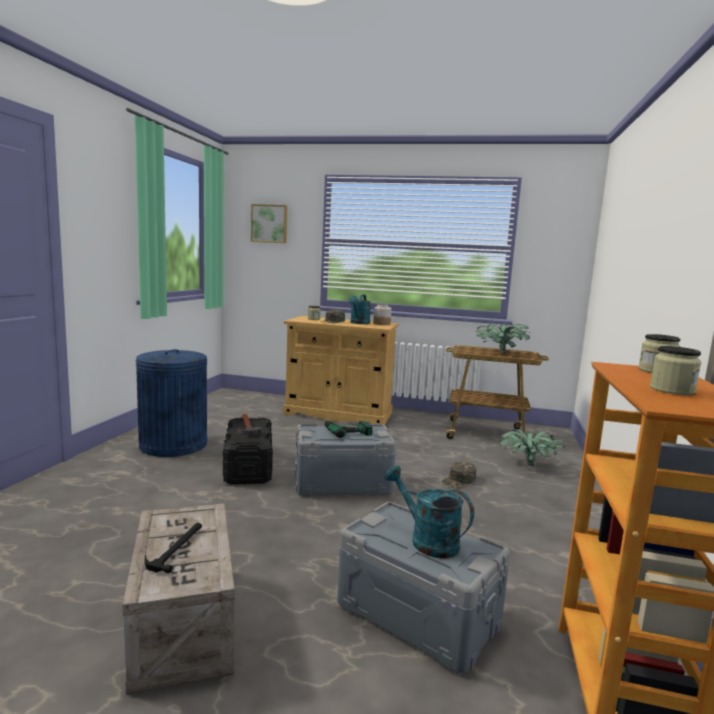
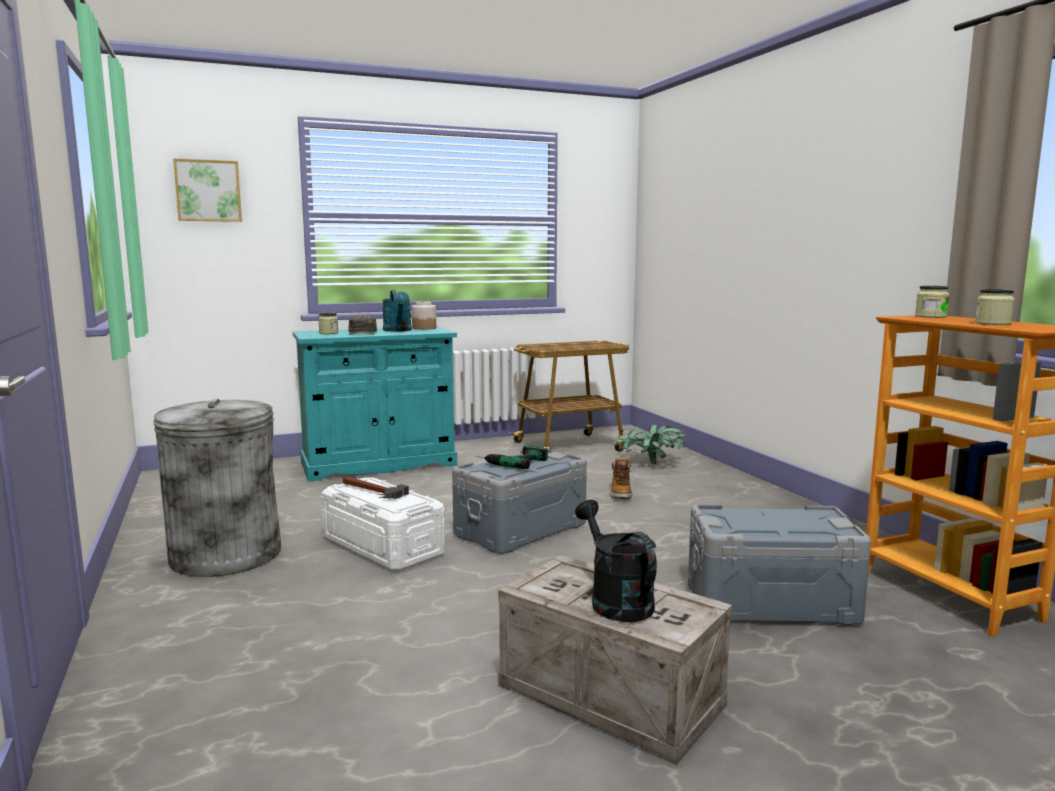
camera: 35 degrees left, 0 degrees up
(173, 445) = (226, 555): blue trash can -> grey trash can
(176, 548) = (615, 600): hammer -> black watering can
(249, 465) = (383, 546): black storage box -> white storage box
(338, 413) = (379, 464): beige cabinet -> turquoise cabinet
(427, 540) = (777, 521): turquoise watering can -> none
(459, 480) = (620, 494): green cap -> boot
(500, 353) = (578, 346): potted plant -> none

